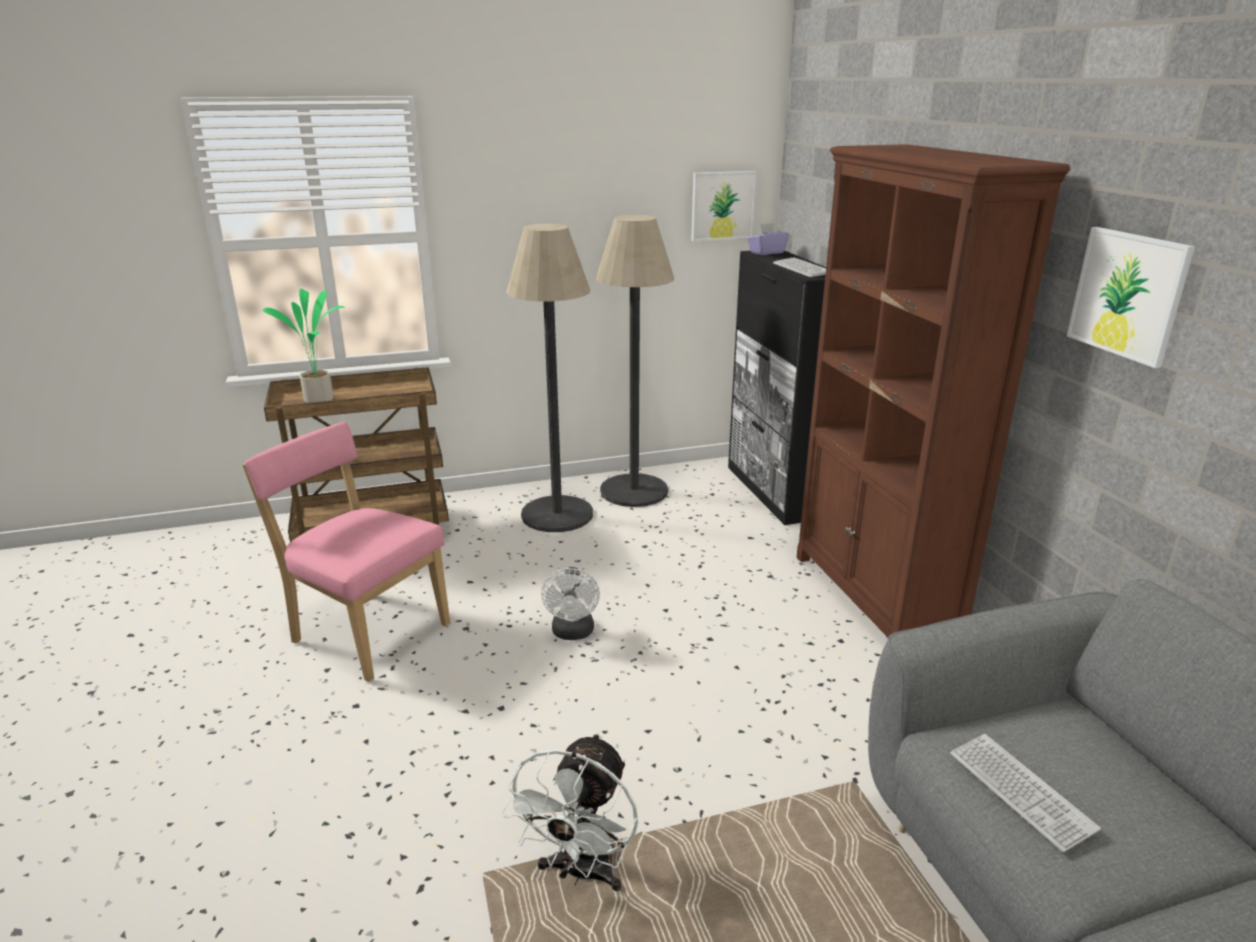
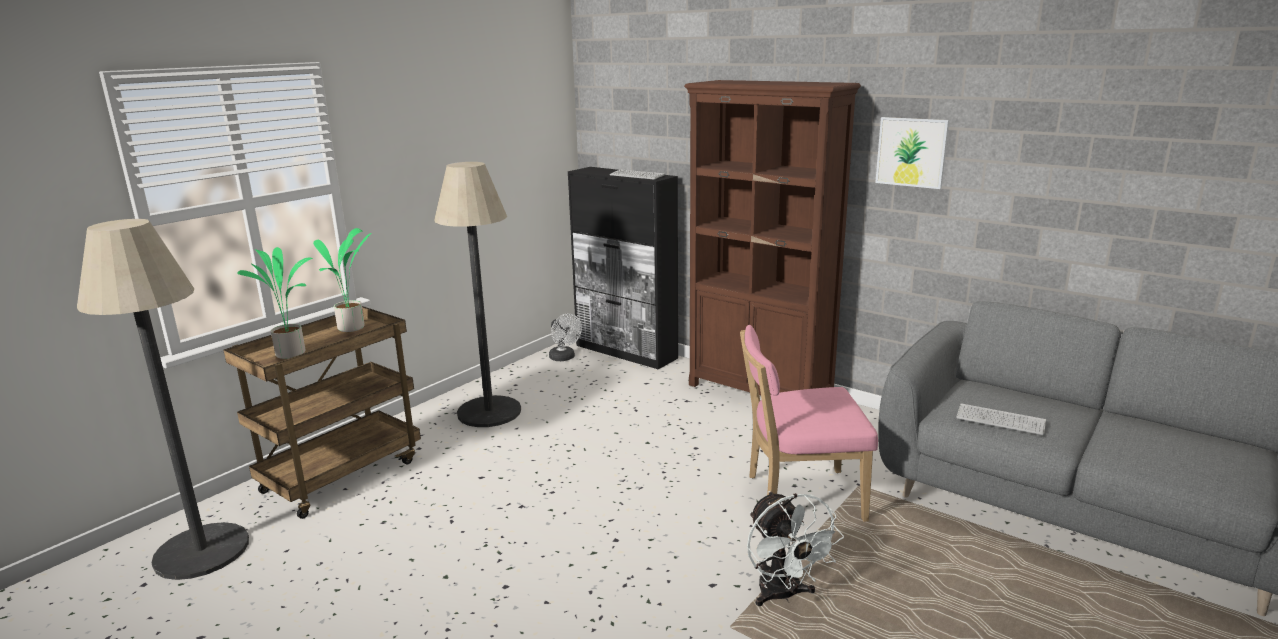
camera: 35 degrees left, 5 degrees down
(366, 631) = (441, 540): pink chair -> pink chair (798, 498)
(401, 388) = (353, 328): none -> potted plant
(573, 633) = (604, 479): white fan -> white fan (564, 358)
(634, 491) = (527, 379): floor lamp -> floor lamp (201, 551)
(722, 206) = (544, 138): picture -> none
(766, 252) = (588, 170): purple tissue box -> none

